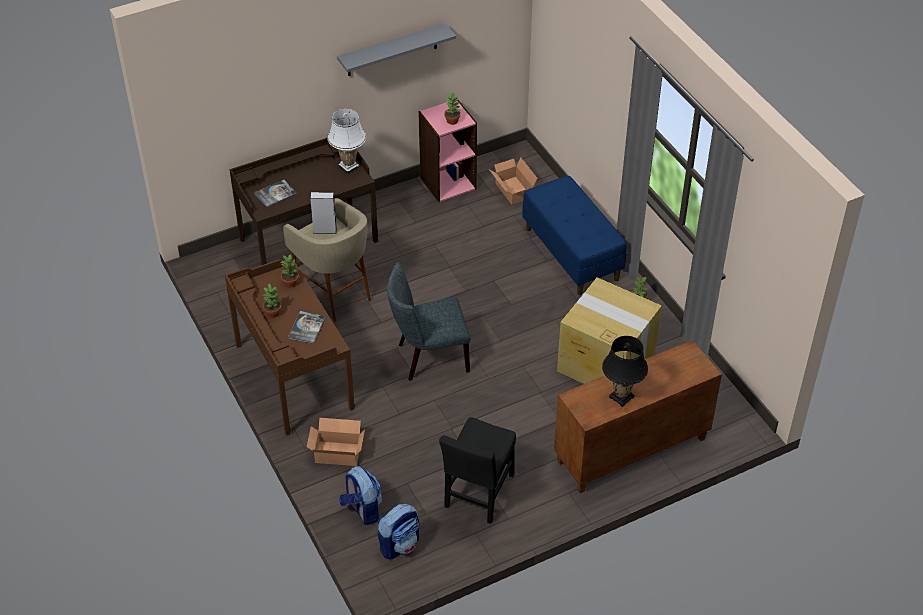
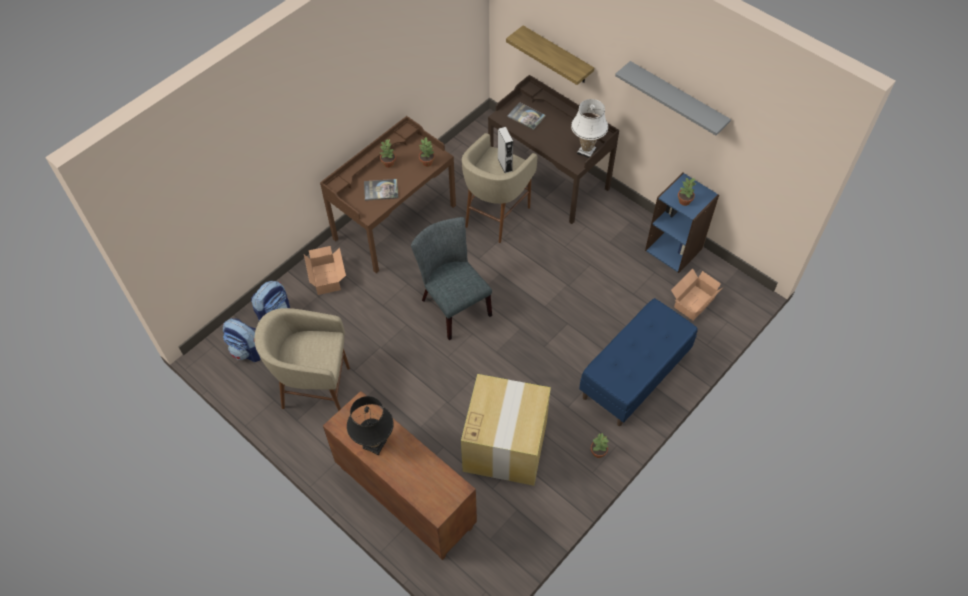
camera: 70 degrees right, 10 degrees up
(256, 121) = (557, 55): none -> shelf
(448, 183) = (674, 249): pink bookcase -> blue bookcase
(478, 494) = (315, 389): black chair -> beige stool

